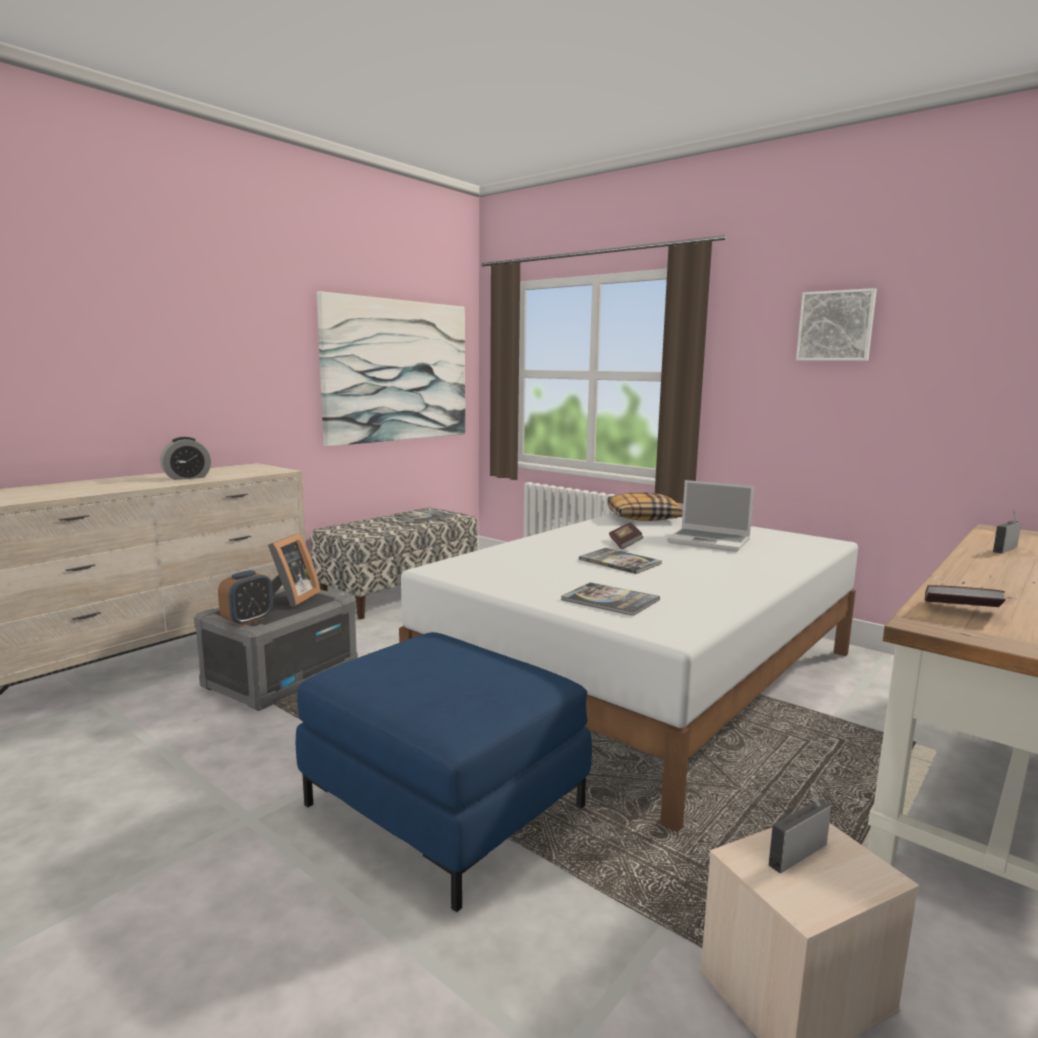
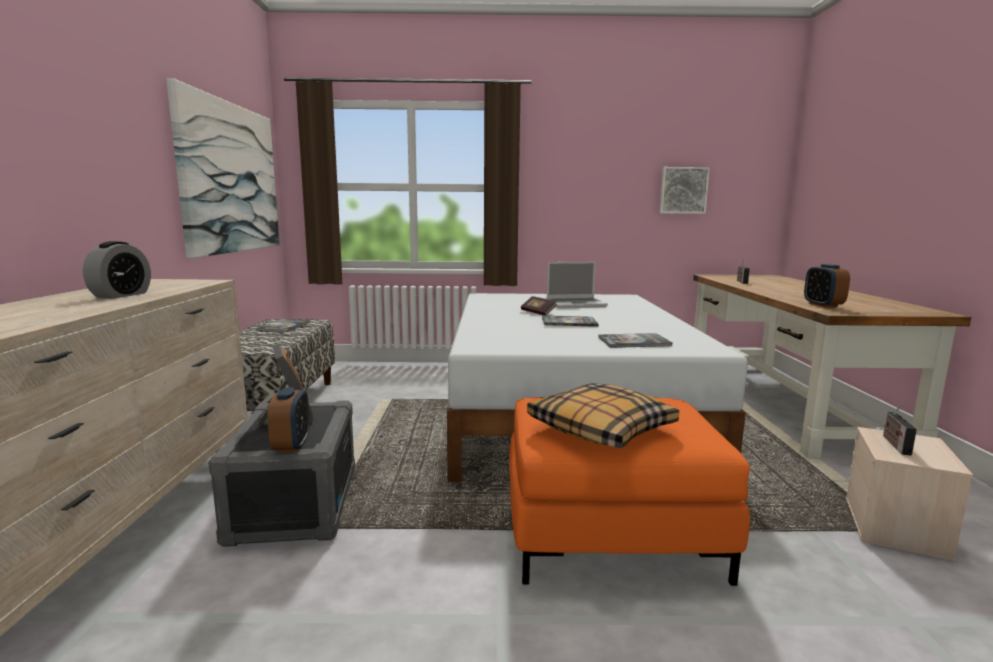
camera: 40 degrees left, 0 degrees up
(445, 805) = (610, 532): blue ottoman -> orange ottoman
(642, 517) = (496, 297): pillow -> pillow (600, 429)
(836, 326) = (606, 152): picture -> picture (683, 190)
(961, 610) = (823, 305): book -> alarm clock

